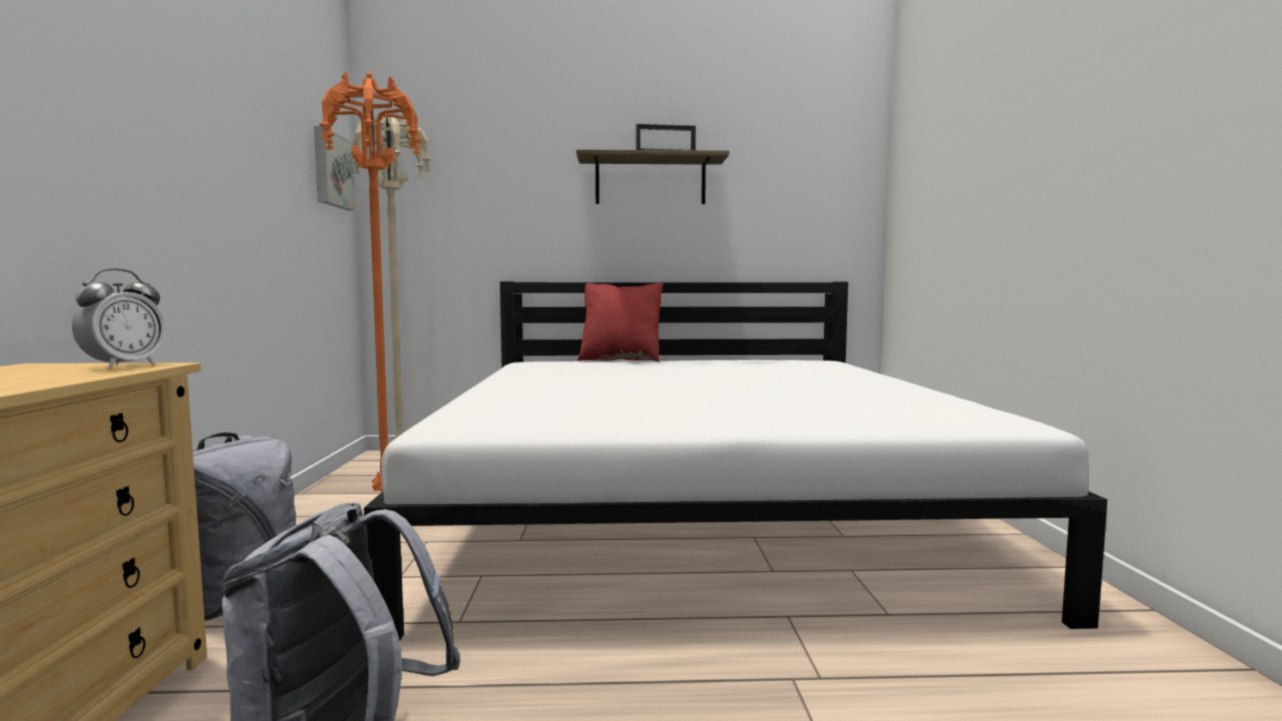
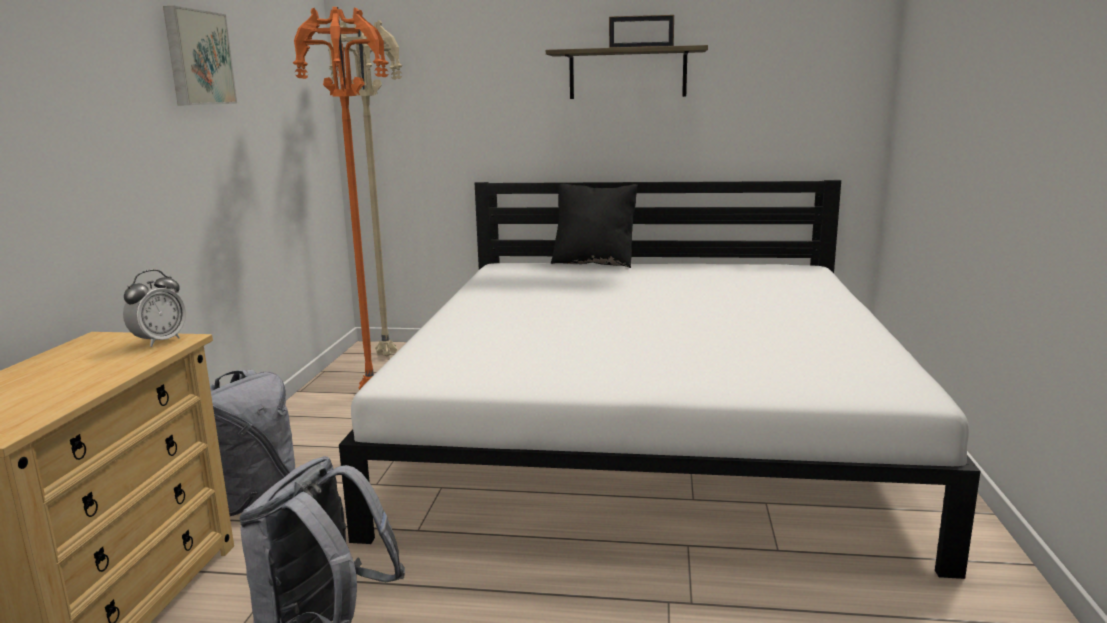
camera: 10 degrees right, 10 degrees up
(331, 170) = (309, 81): picture -> picture (197, 58)
(621, 360) = (594, 263): red pillow -> black pillow

